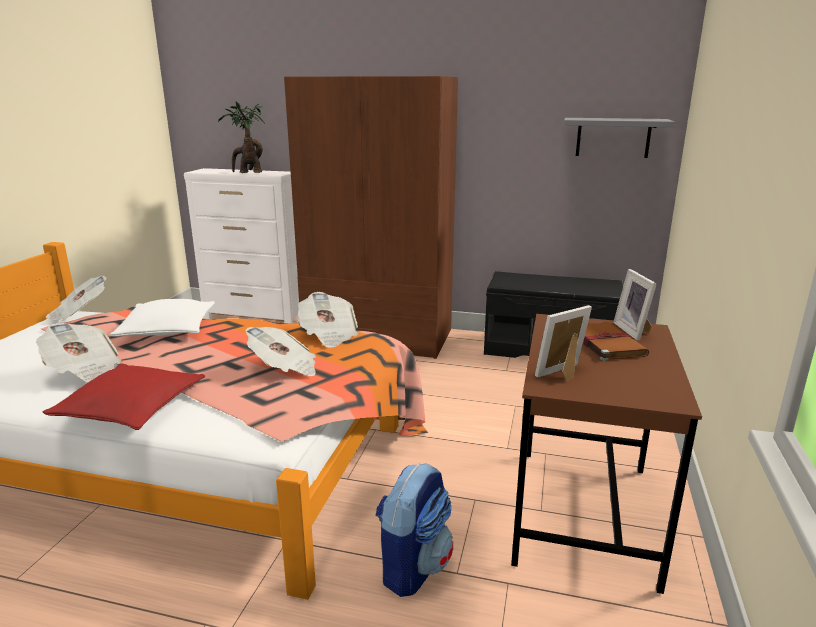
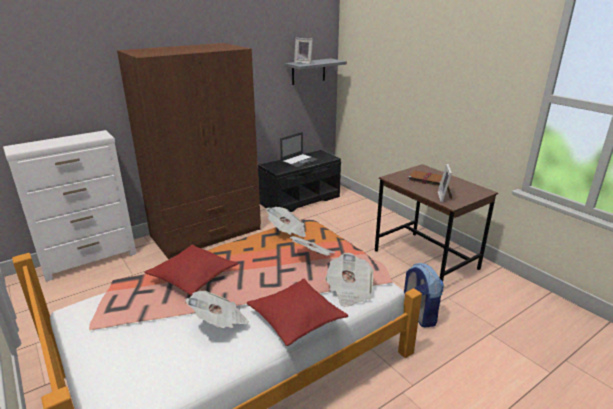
camera: 50 degrees left, 5 degrees up
(79, 313) = (91, 304): newspaper -> newspaper (349, 291)
(167, 329) = (193, 276): white pillow -> red pillow
(248, 173) = (72, 140): potted plant -> none
(555, 282) = (299, 161): none -> laptop
(634, 331) = (421, 170): picture frame -> picture frame (304, 62)

